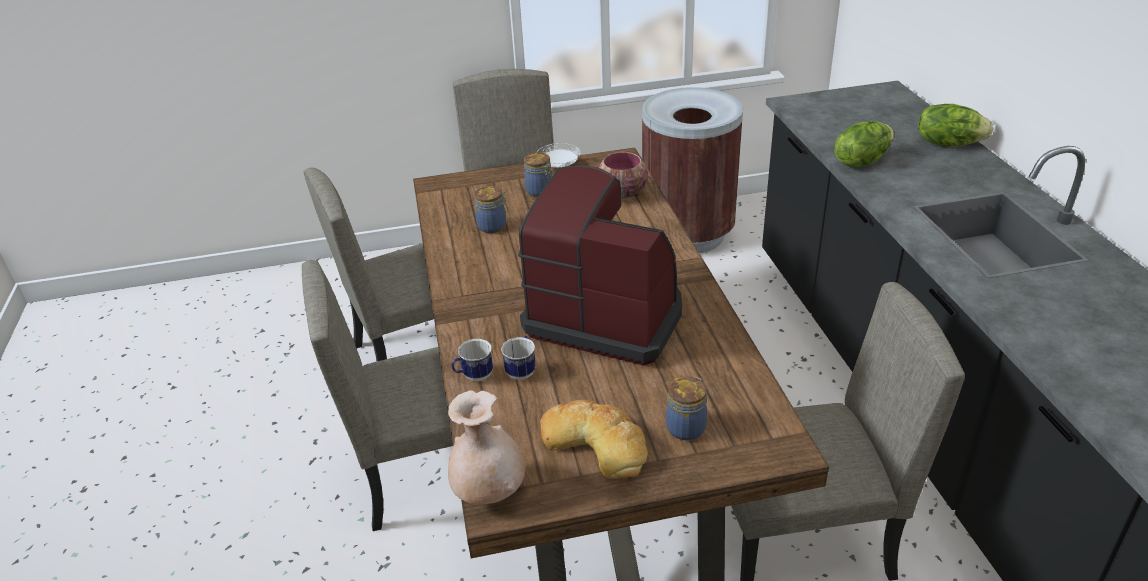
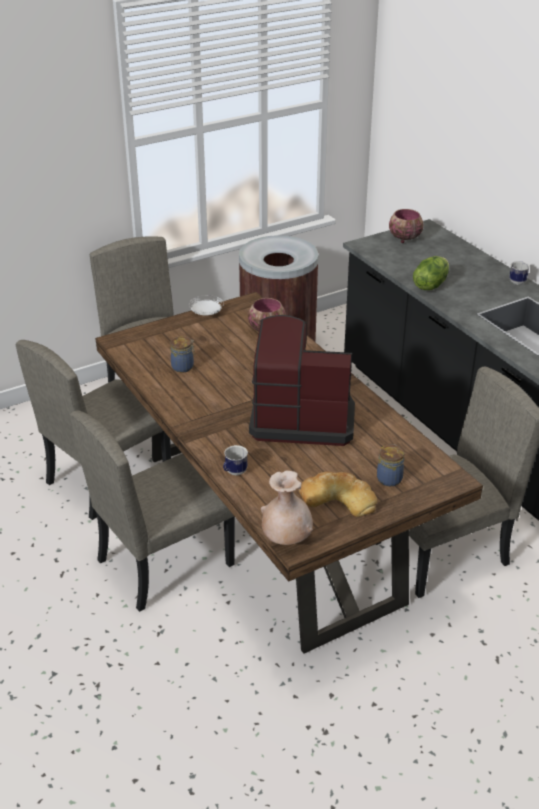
camera: 20 degrees left, 0 degrees up
(522, 370) = (264, 463): mug -> mug (516, 281)
(540, 191) = (203, 335): jar -> none
(851, 100) = (404, 238): none -> bowl
(948, 143) = (481, 265): lettuce -> none

